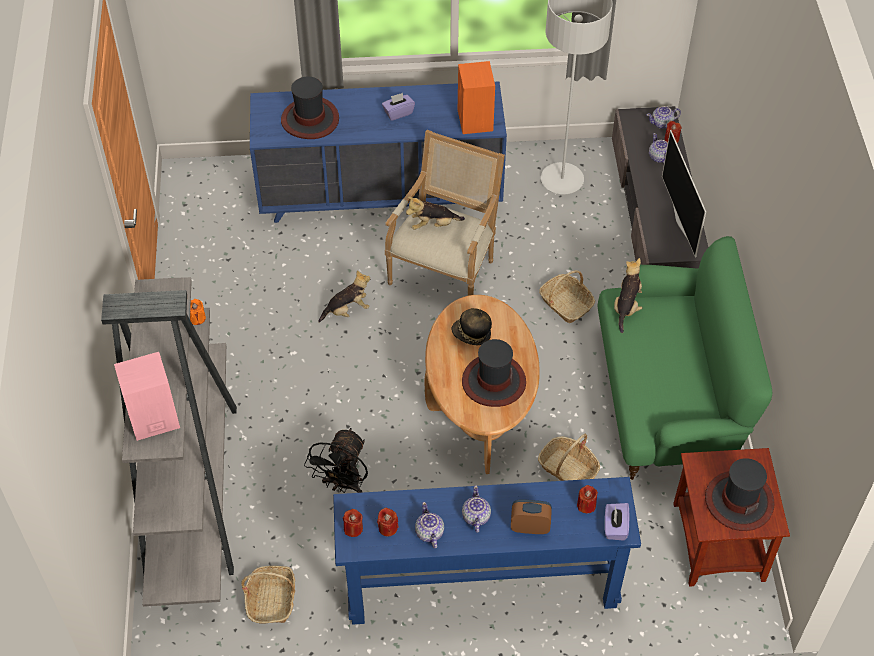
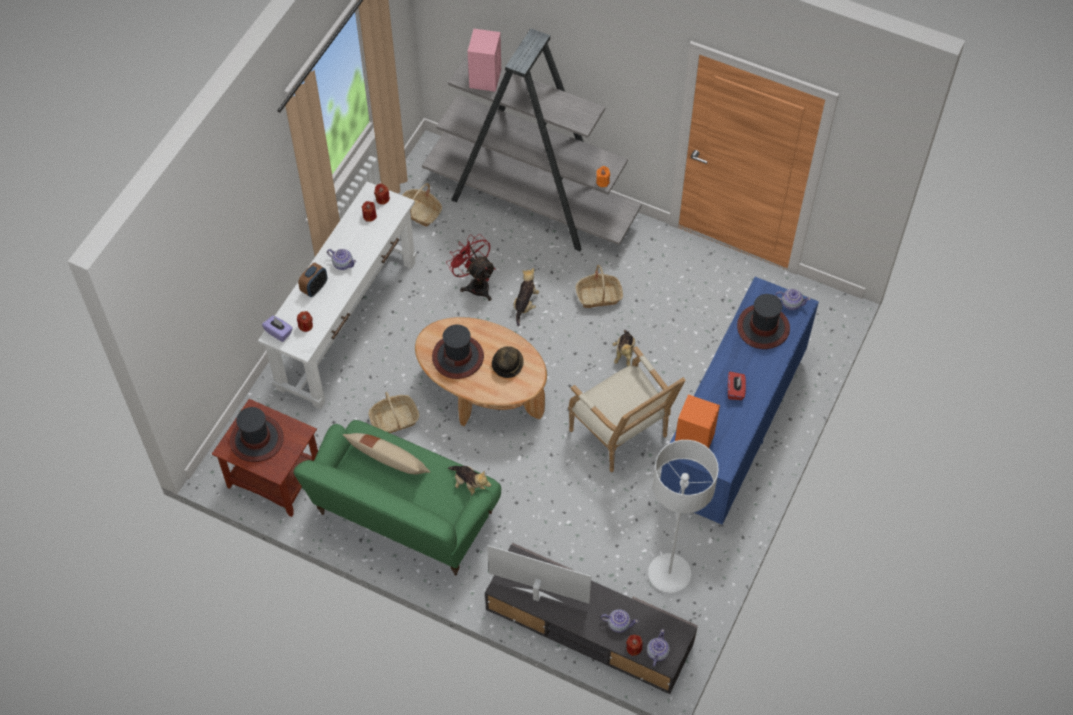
camera: 120 degrees right, 5 degrees up
(343, 485) = (475, 284): black fan -> red fan
(398, 113) = (735, 390): purple tissue box -> red tissue box
(429, 533) = (350, 235): teapot -> teapot (791, 303)
(433, 225) = (632, 398): plush toy -> plush toy (525, 304)
(481, 585) = (348, 324): blue console table -> white console table
(565, 304) = (537, 500): basket -> basket (599, 296)
(656, 385) = (388, 461): none -> beige pillow

